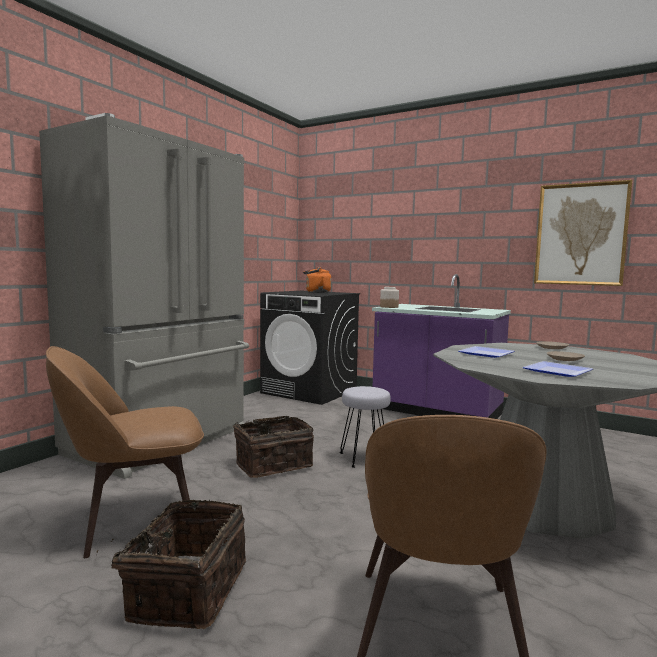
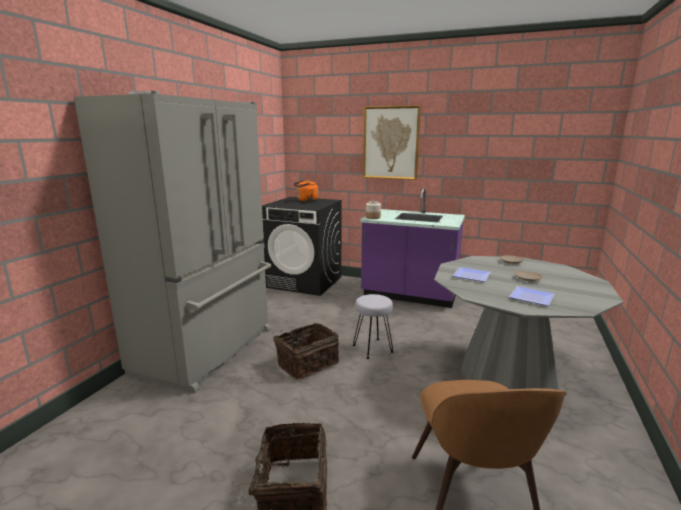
camera: 10 degrees left, 10 degrees up
(134, 519) = (222, 432): brown chair -> none
(580, 234) = (520, 157): picture -> picture (390, 143)

